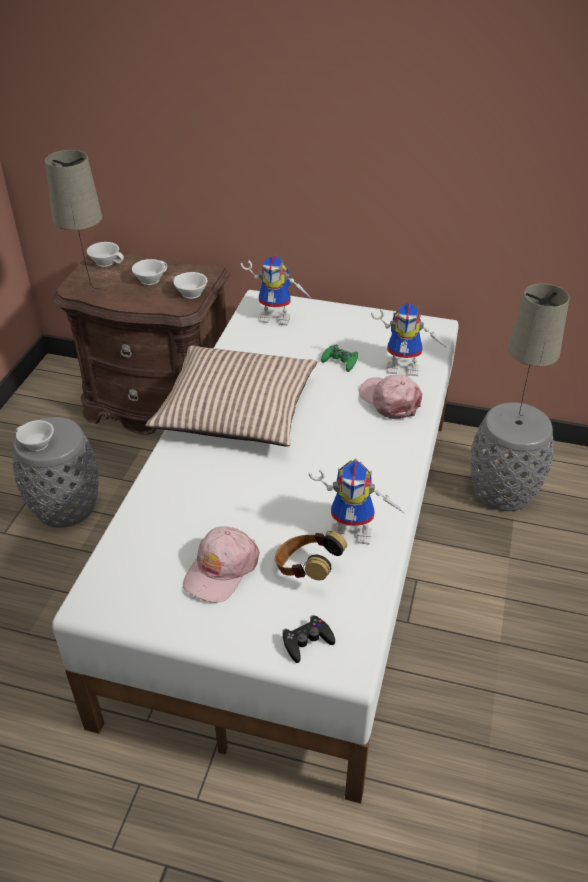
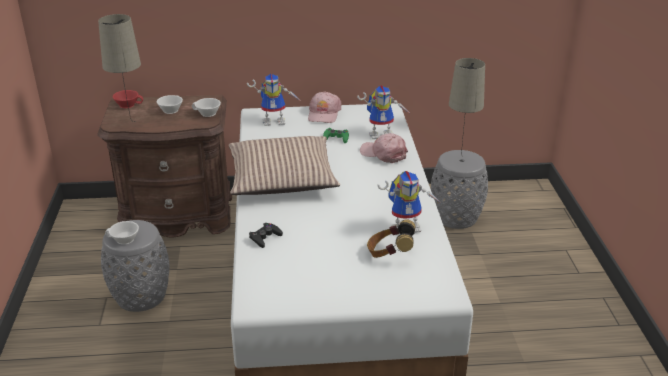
camera: 20 degrees left, 10 degrees down
(106, 261) = (128, 104): white cup -> red cup
(221, 569) = (332, 266): pink cap -> pink cap (324, 114)
(307, 641) = (414, 290): black game controller -> black game controller (265, 238)

